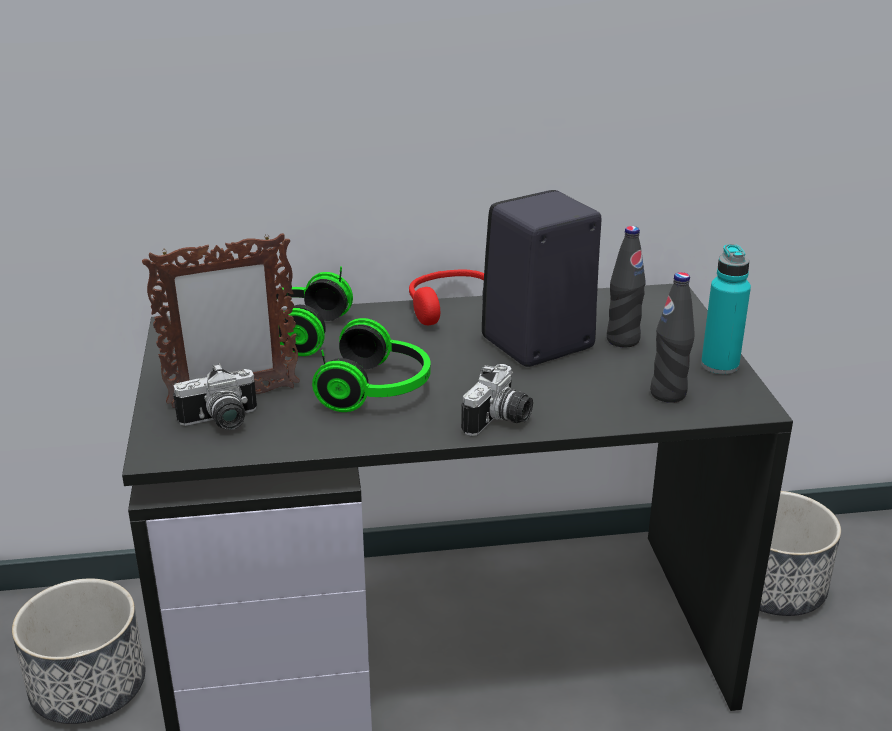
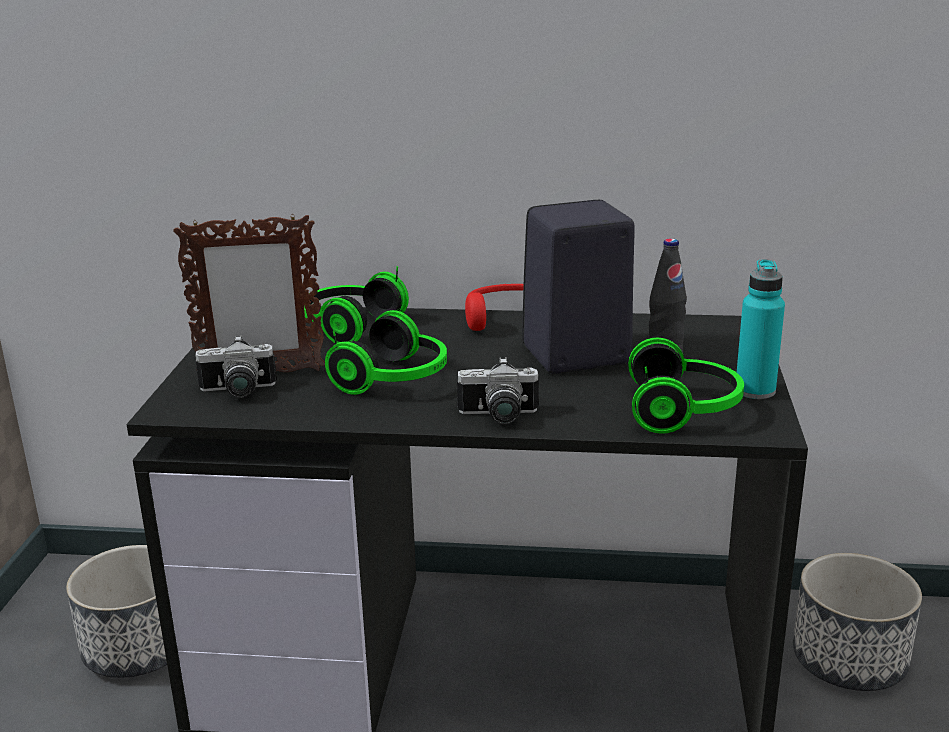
camera: 15 degrees right, 5 degrees down
(500, 421) = (498, 417): camera -> camera turned 45 degrees clockwise
(668, 394) = (684, 410): black bottle -> headphones

